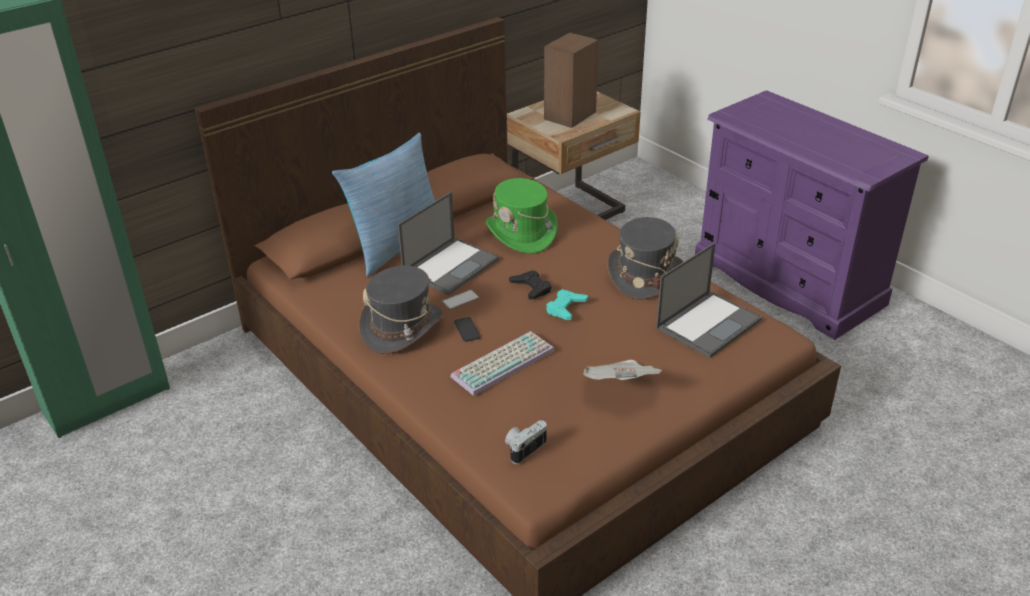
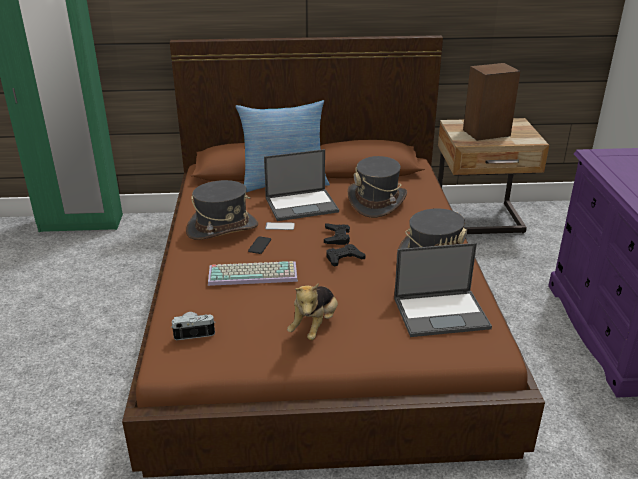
camera: 35 degrees right, 5 degrees down
(521, 233) = (377, 202): green hat -> grey hat
(565, 308) = (344, 258): turquoise game controller -> black game controller
(621, 387) = (315, 326): newspaper -> plush toy

